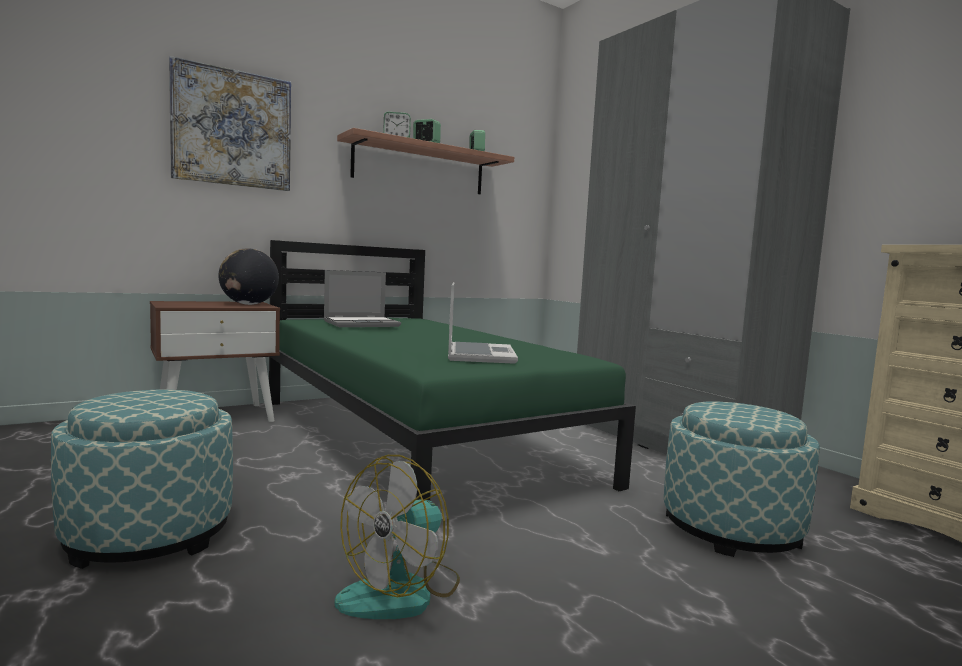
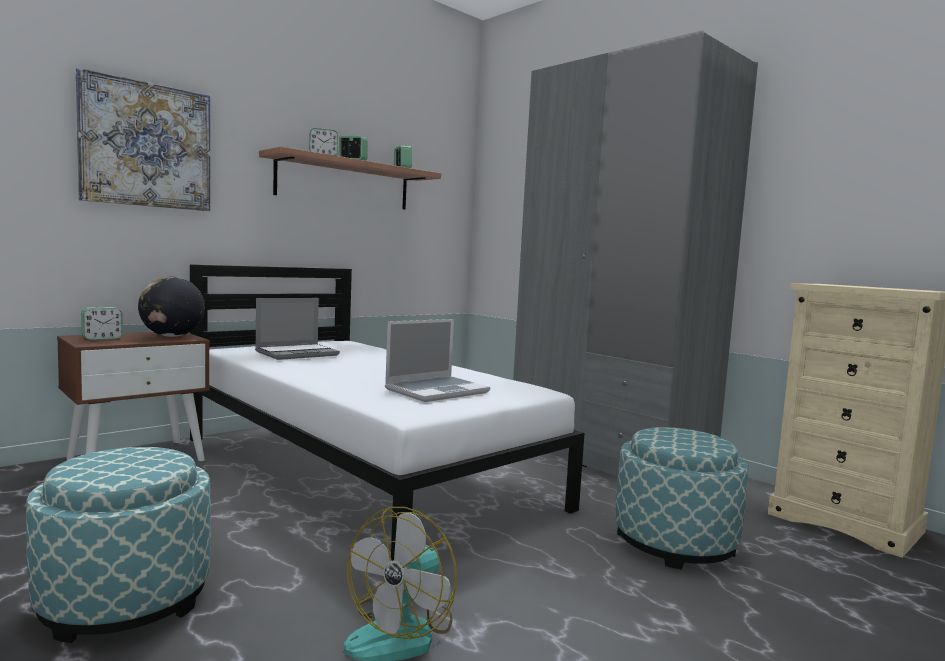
camera: 10 degrees left, 0 degrees up
(185, 303) = (102, 338): none -> alarm clock
(416, 438) = (362, 470): green bed -> white bed
(478, 355) = (437, 390): laptop -> laptop turned 60 degrees clockwise

